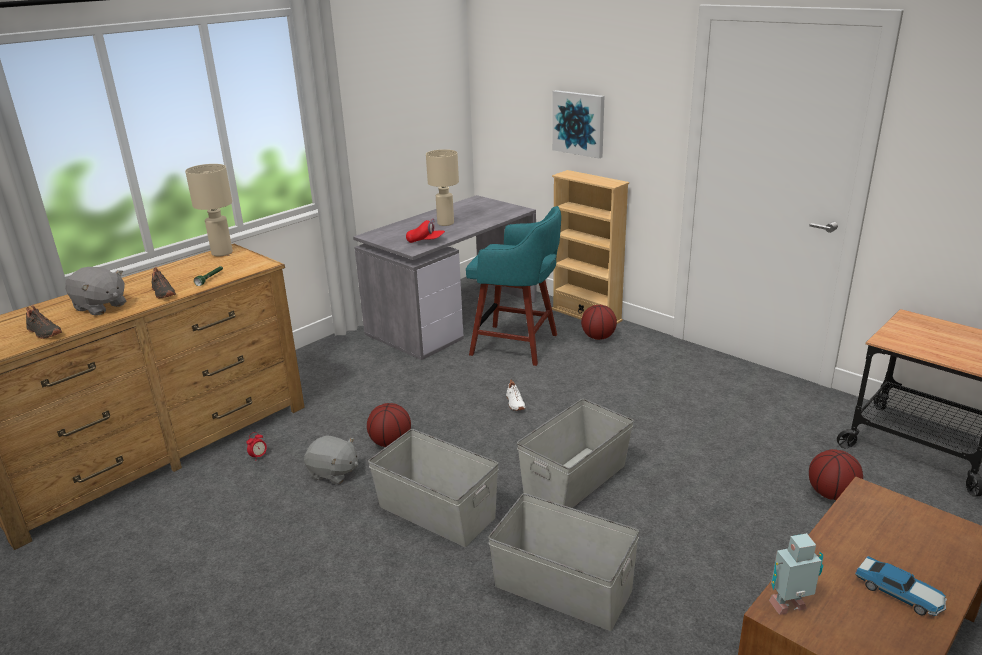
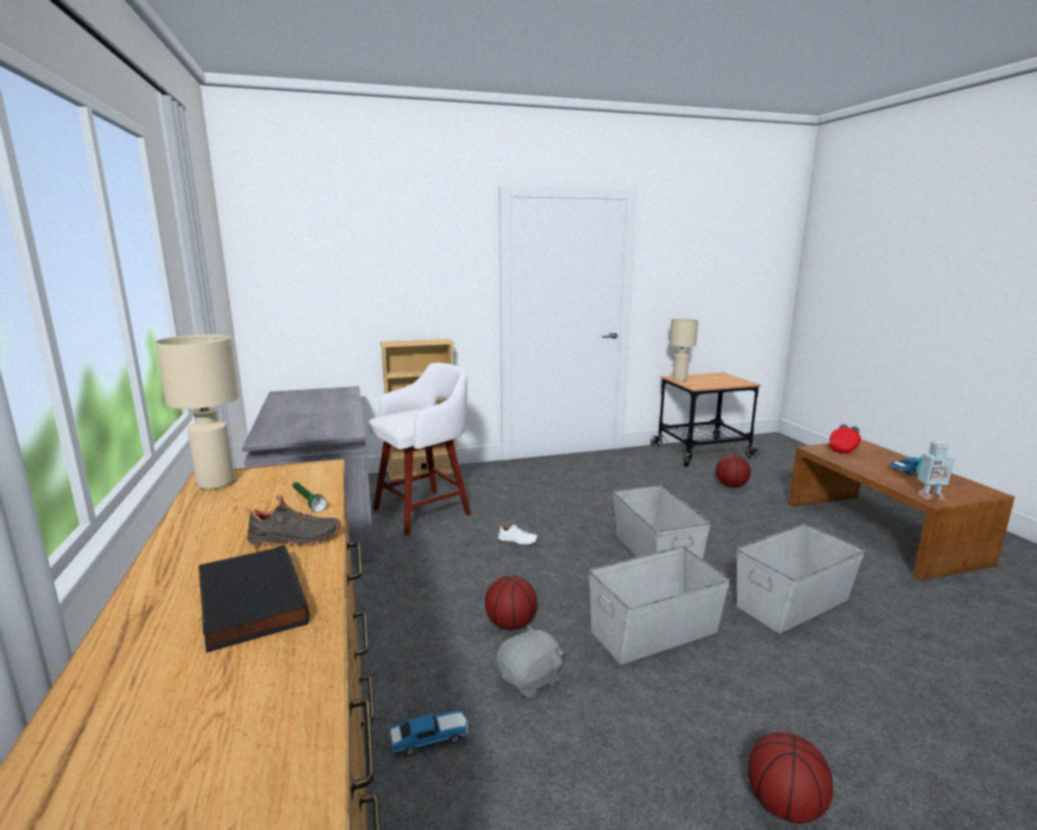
camera: 60 degrees left, 10 degrees down
(43, 333) = (275, 685): black shoe -> none
(100, 307) = (248, 602): grey plush toy -> black book
(259, 456) = (430, 738): alarm clock -> toy car
(425, 241) = (339, 425): red cap -> red cap (843, 448)
(445, 223) = (312, 412): beige table lamp -> beige table lamp (679, 380)
(517, 345) = (425, 511): turquoise stool -> white stool
(579, 123) = (388, 295): picture -> none
(598, 337) = (464, 480): basketball -> basketball (784, 806)
(790, 607) = (928, 496): toy robot -> toy robot turned 105 degrees counterclockwise

